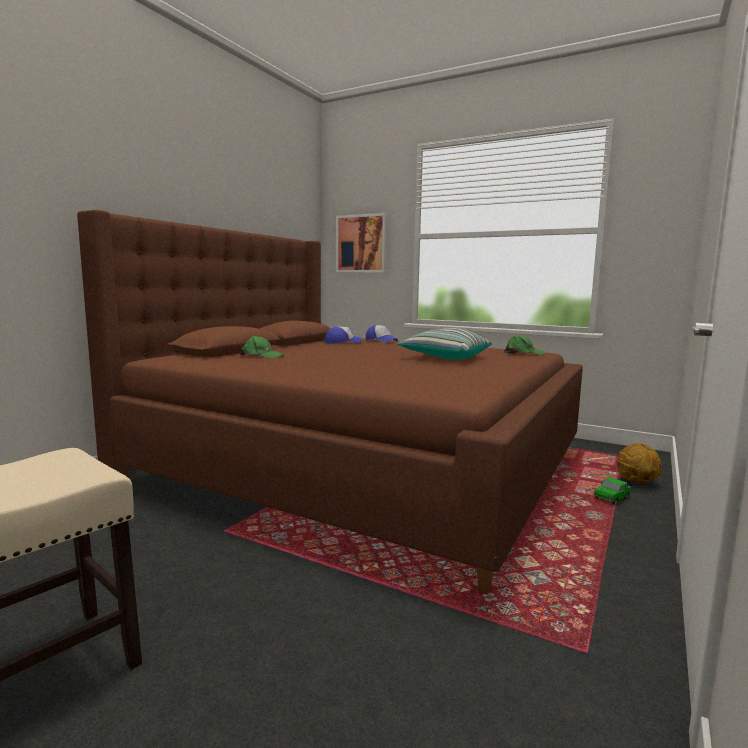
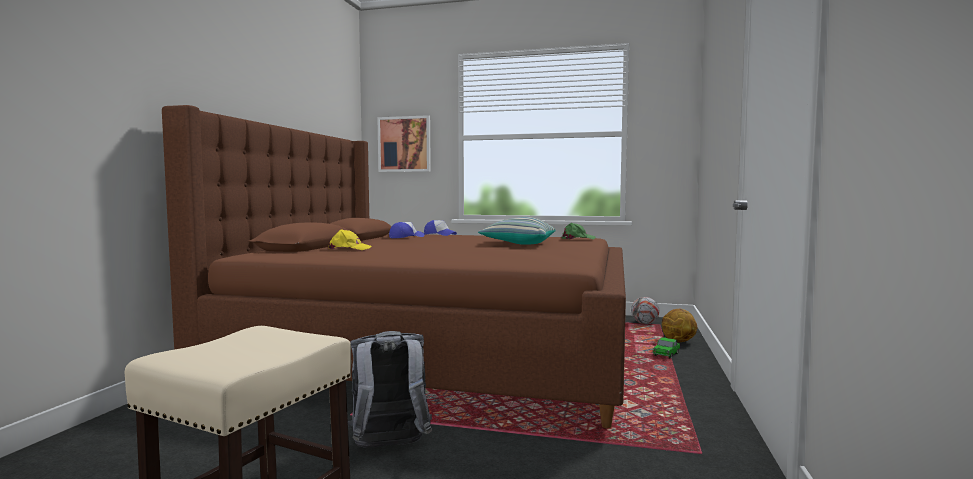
camera: 15 degrees left, 5 degrees down
(235, 579) = (389, 448): none -> grey backpack
(261, 356) = (349, 249): green cap -> yellow cap
(605, 453) = (644, 323): none -> football

